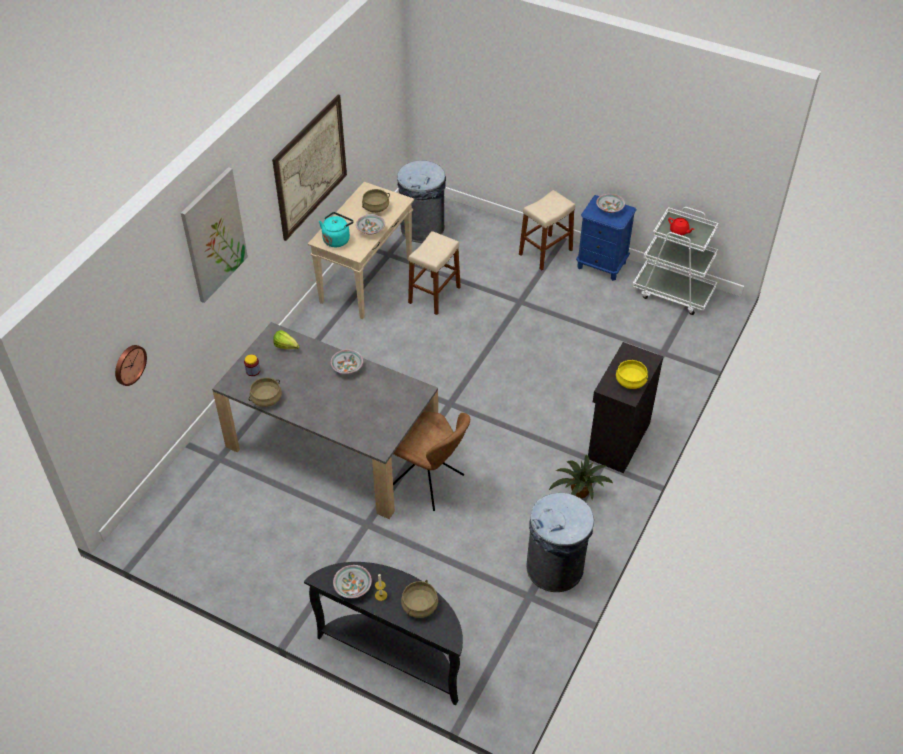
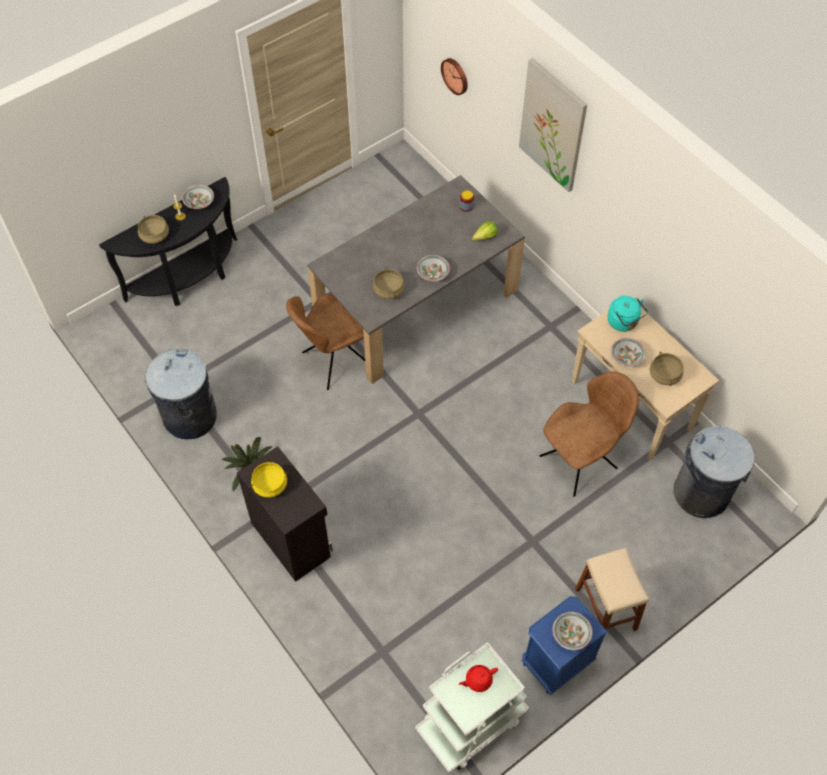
camera: 115 degrees right, 10 degrees up
(266, 398) = (427, 206): beige cooking pot -> beige cooking pot (389, 290)
(310, 167) = (671, 260): picture -> none
(434, 295) = (580, 461): beige stool -> brown chair

